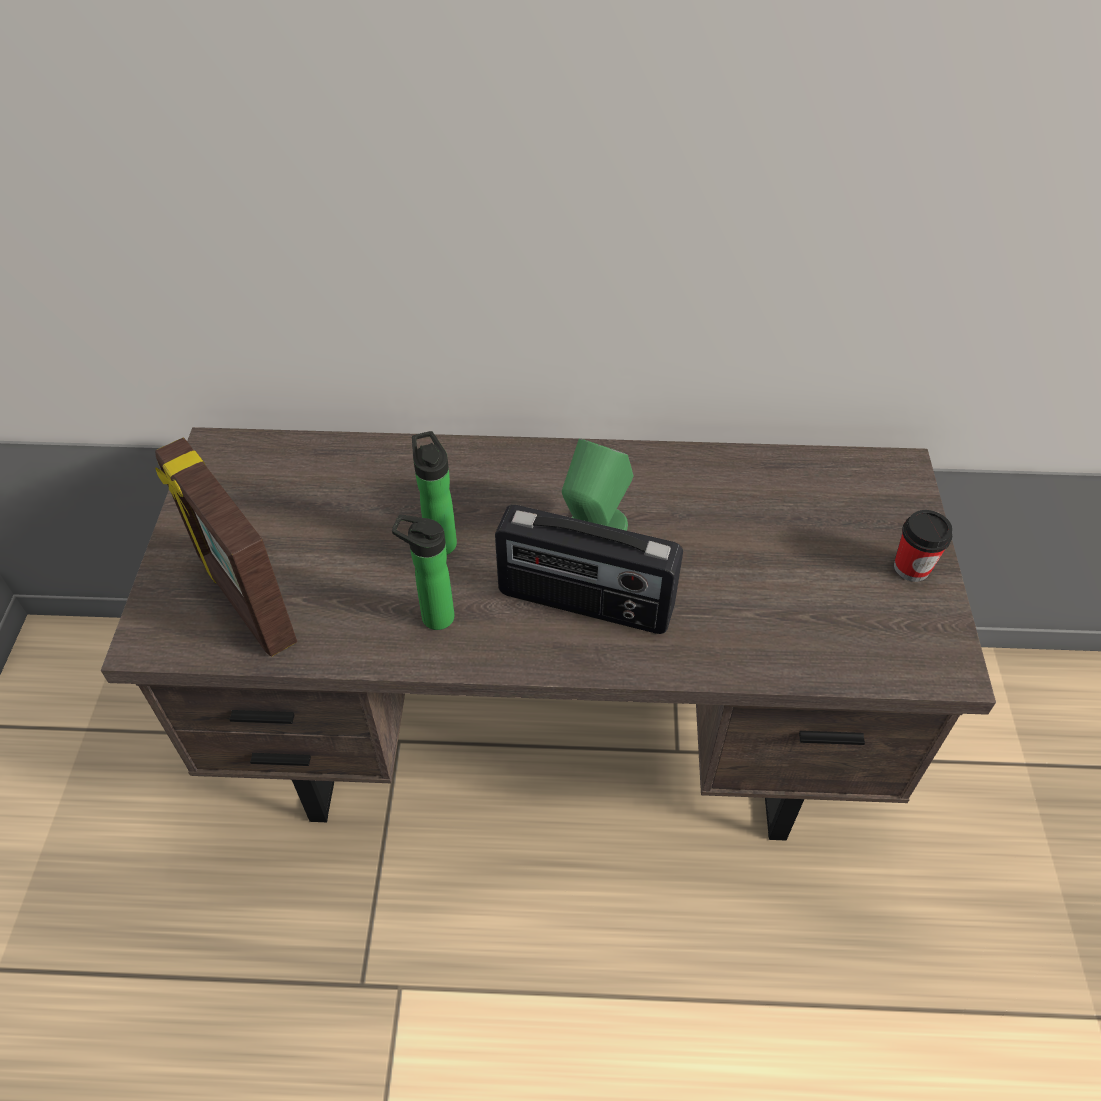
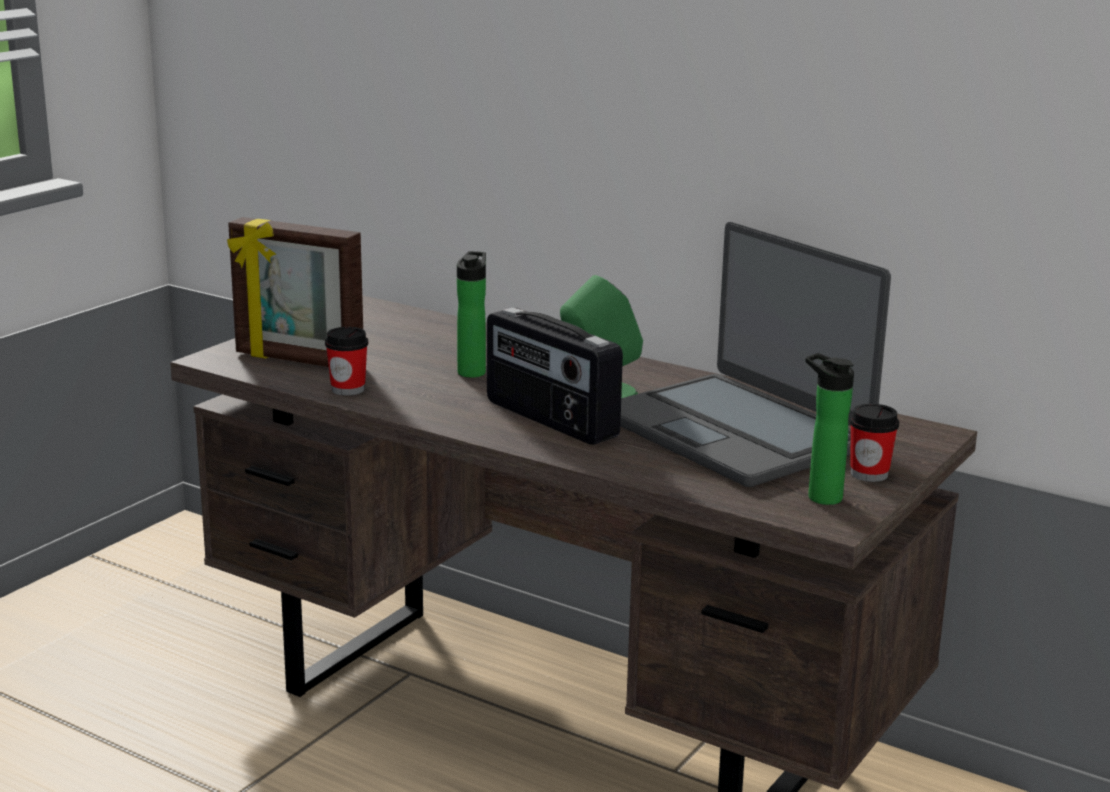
camera: 30 degrees right, 30 degrees down
(245, 601) = (298, 360): picture frame -> picture frame turned 60 degrees counterclockwise
(346, 638) = (348, 389): none -> cup
(433, 616) = (423, 397): bottle -> bottle (820, 496)
(756, 545) = (735, 432): none -> laptop

